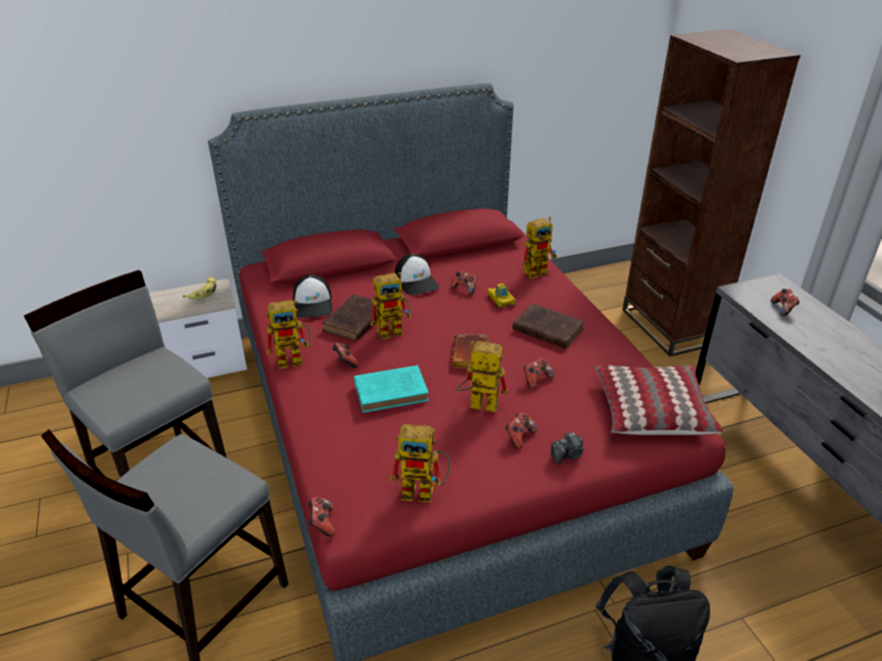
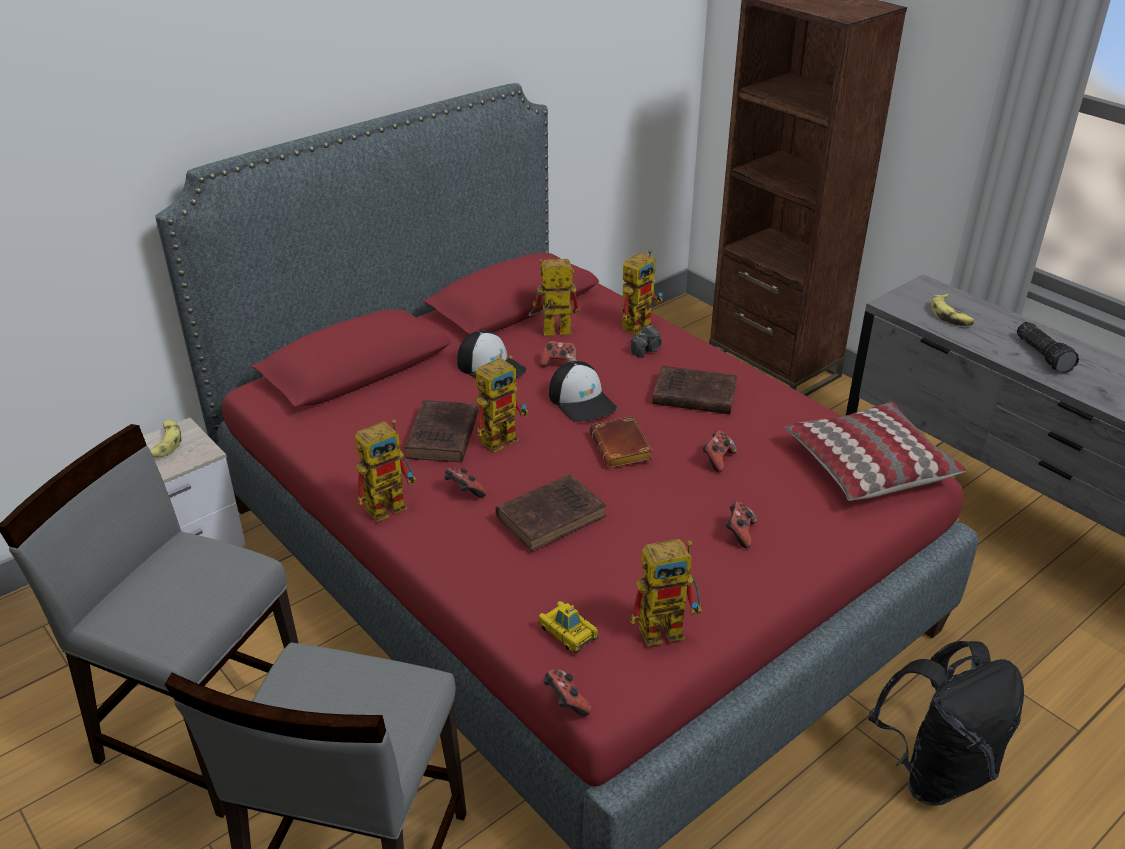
camera: 20 degrees left, 0 degrees up
(313, 304) = (369, 425): cap -> cap (582, 401)
(393, 392) = (553, 516): turquoise book -> brown book
(477, 405) = (667, 508): toy robot -> toy robot (550, 332)
(501, 300) = (615, 370): toy car -> toy car (567, 631)
(568, 455) = (808, 540): camera -> camera (647, 350)
(783, 309) = (951, 315): game controller -> banana
(847, 355) = (1044, 355): none -> flashlight

